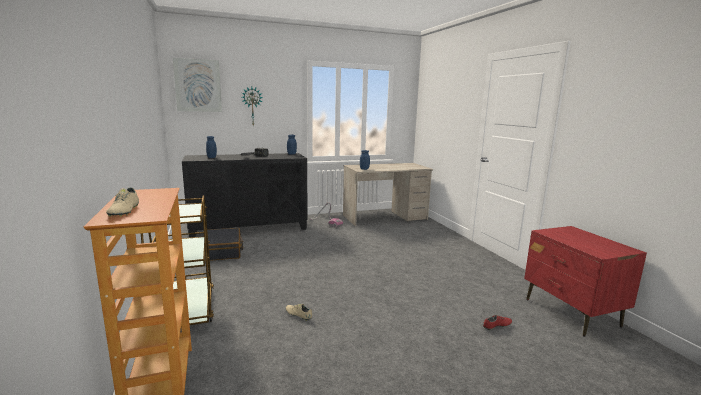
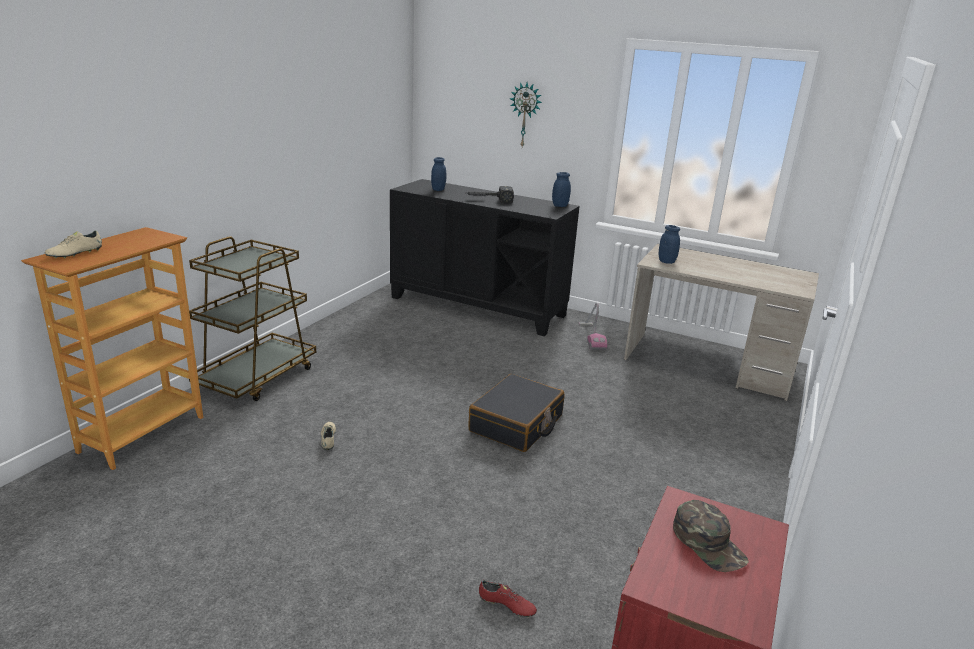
camera: 45 degrees right, 10 degrees up
(198, 85) = (455, 76): picture -> none
(222, 251) = (396, 326): black suitcase -> black suitcase (516, 424)
(576, 238) = (709, 543): none -> green cap

